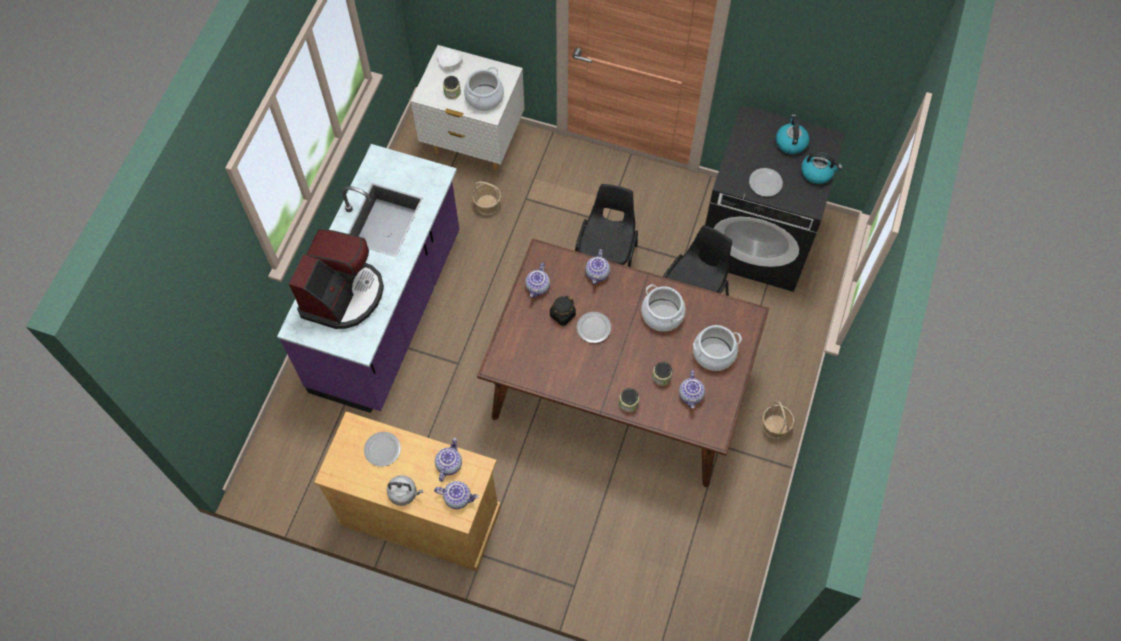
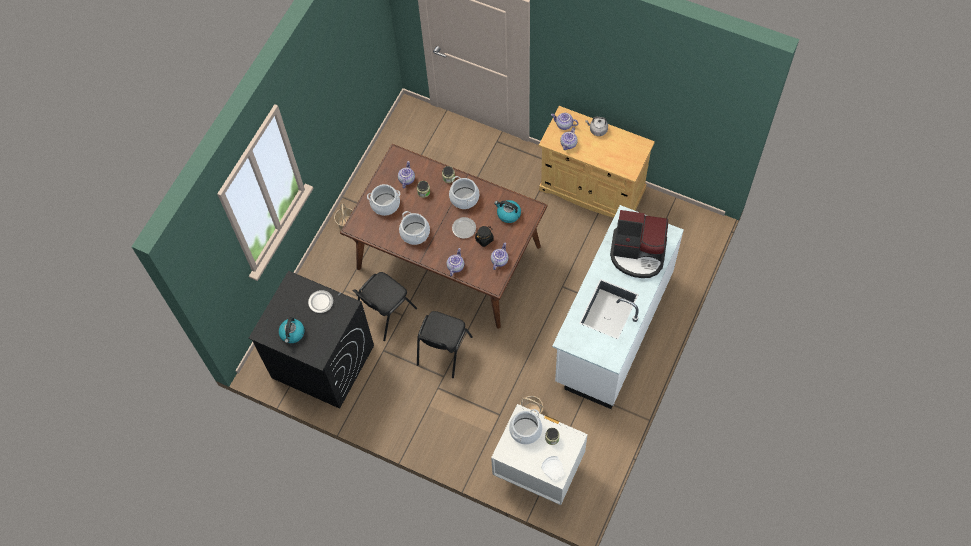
camera: 170 degrees left, 0 degrees up
(343, 295) = (638, 254): coffee machine -> coffee machine turned 105 degrees counterclockwise
(383, 449) = (610, 156): plate -> none
(388, 313) = (612, 328): purple counter -> white counter
(600, 373) = (464, 198): none -> cooking pot
(817, 172) = (280, 307): kettle -> kettle (508, 214)

